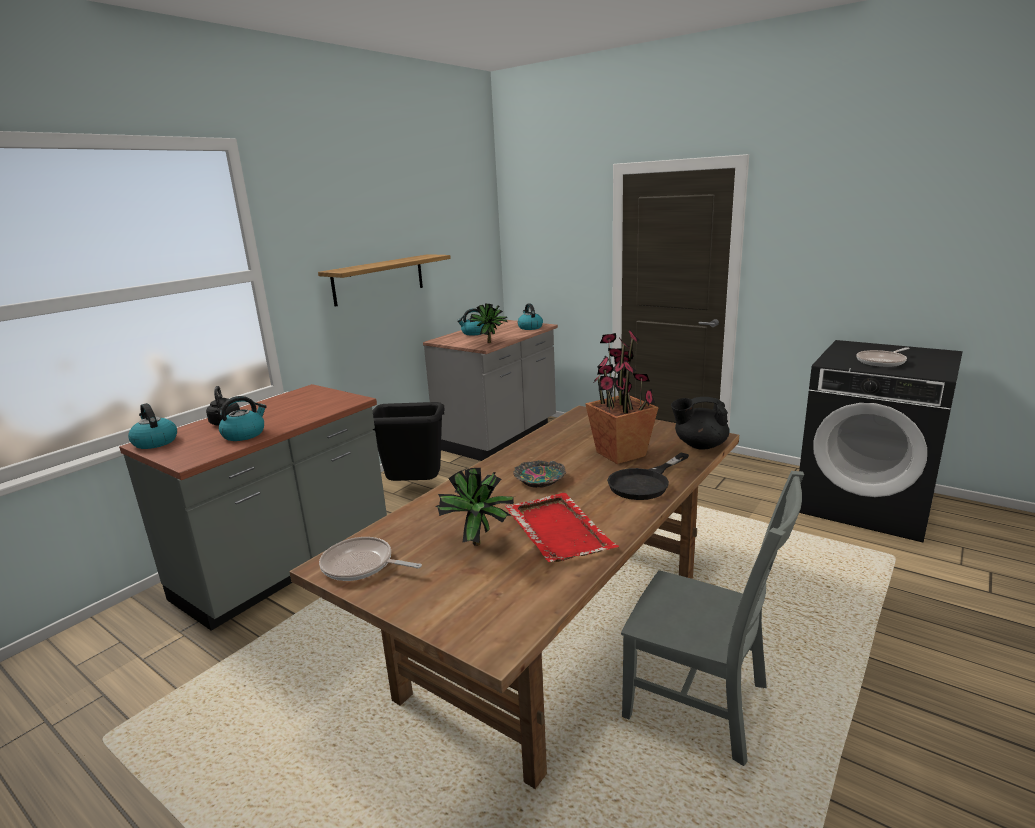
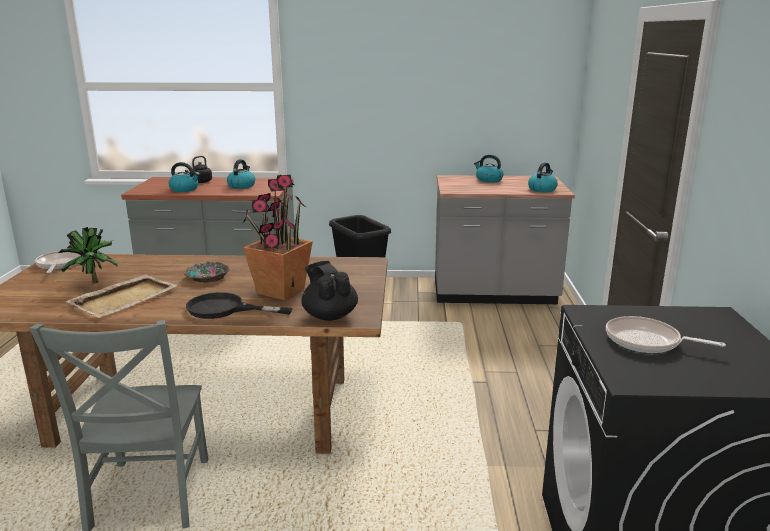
camera: 55 degrees right, 0 degrees up
(155, 442) = (161, 179): kettle -> kettle (241, 186)
(379, 279) = (396, 107): shelf -> none
(491, 343) = (465, 190): potted plant -> none
(557, 529) = (125, 298): red tray -> beige tray

